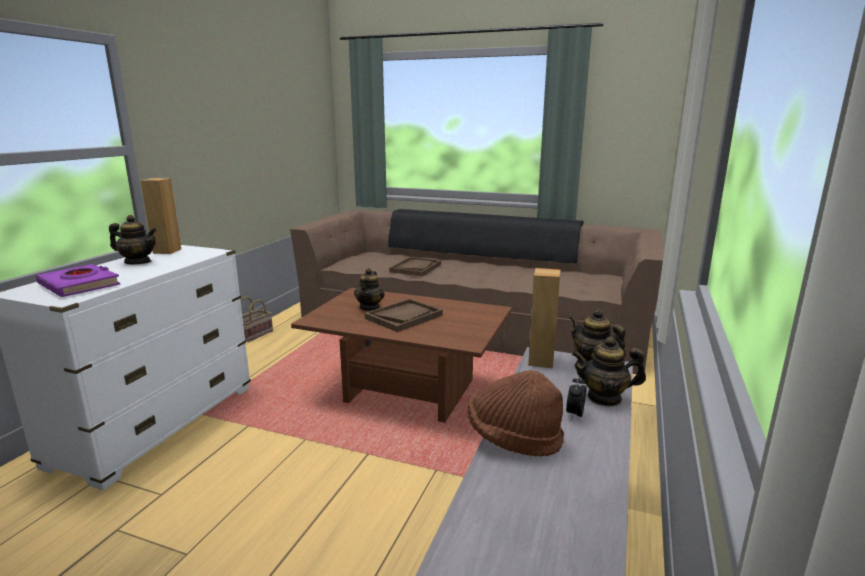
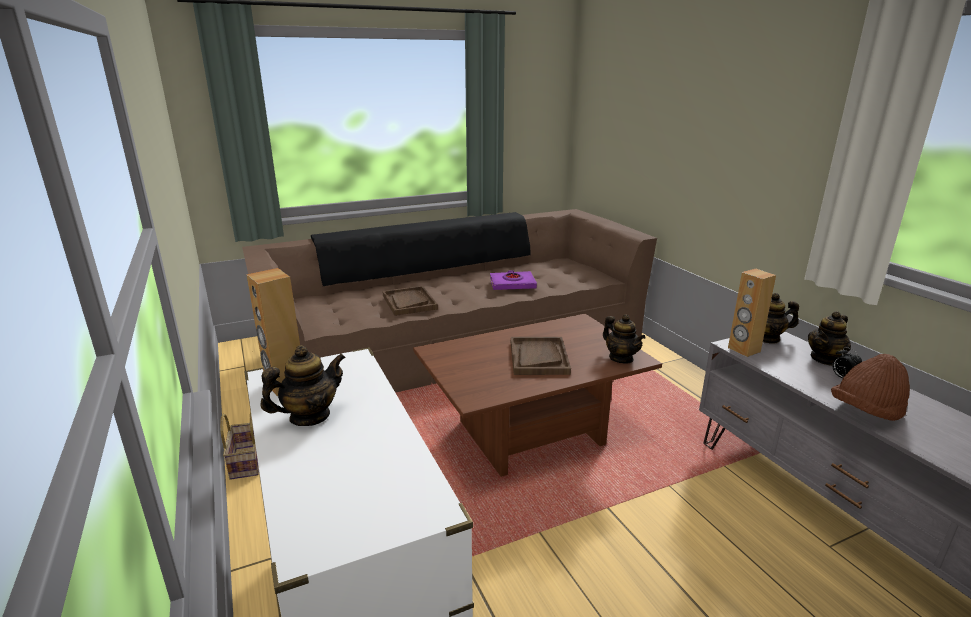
camera: 45 degrees left, 5 degrees up
(80, 285) = (365, 485): purple book -> purple book (512, 284)
(370, 307) = (489, 361): teapot -> teapot (621, 358)

